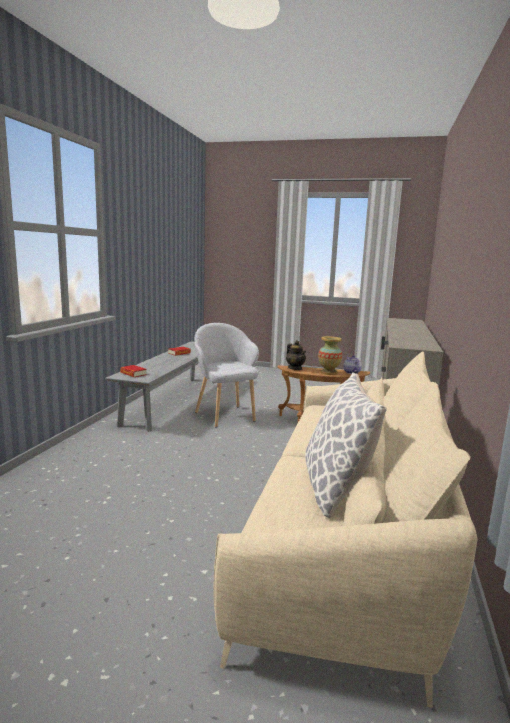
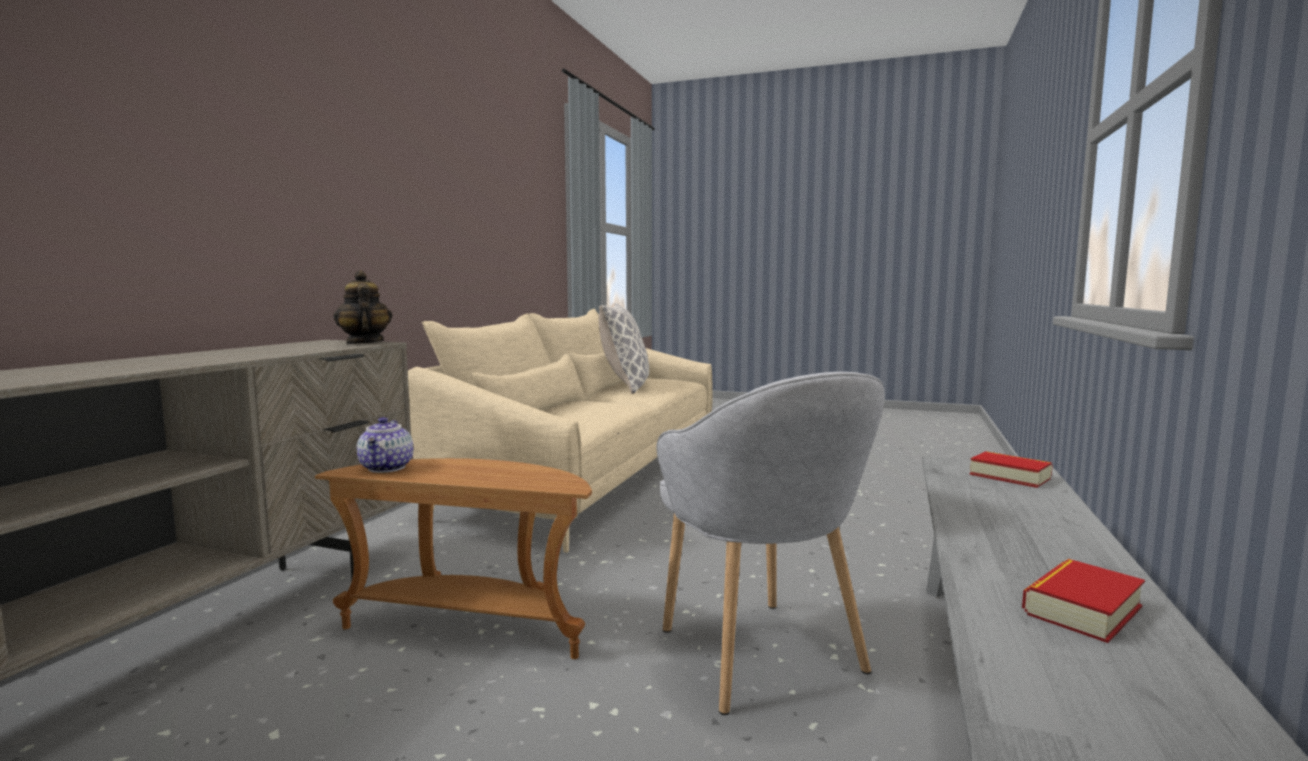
camera: 175 degrees left, 5 degrees down
(295, 368) = (541, 479): teapot -> teapot (364, 343)
(328, 373) = (460, 466): vase -> none

